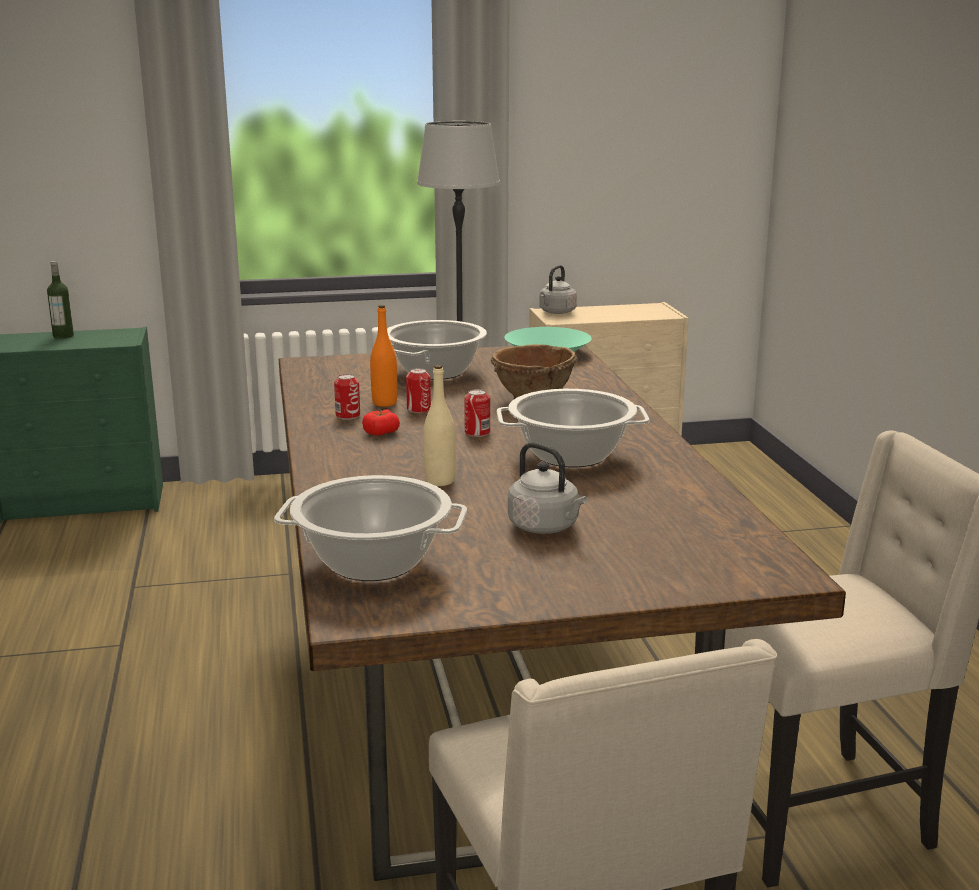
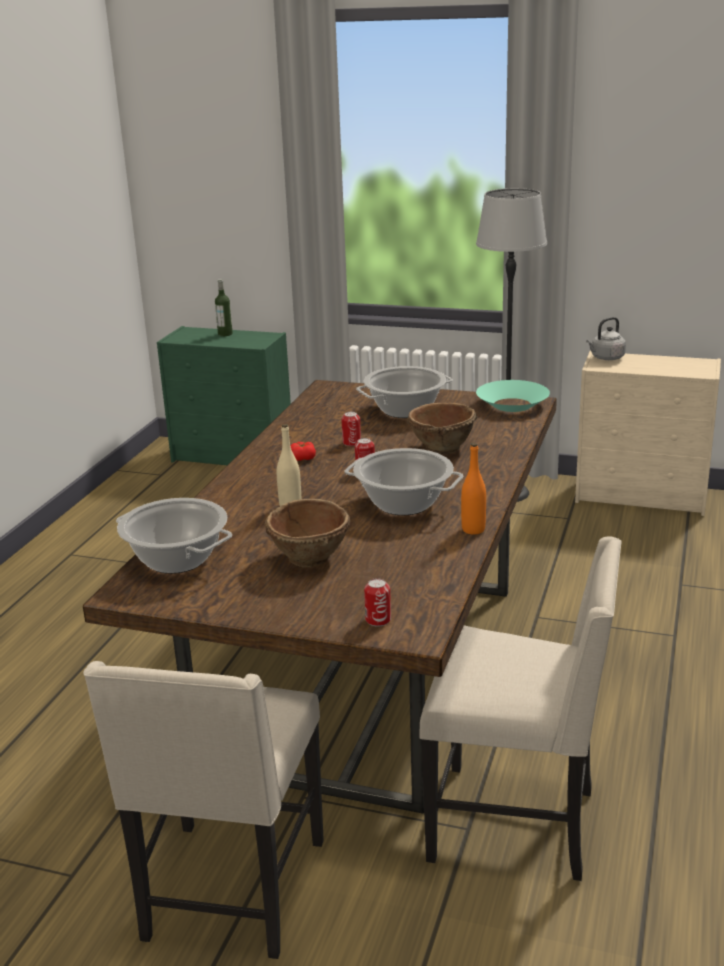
camera: 30 degrees right, 5 degrees up
(348, 415) = (299, 439): can -> can (378, 620)
(384, 403) = (335, 433): orange bottle -> orange bottle (473, 529)
(546, 527) = (310, 558): grey kettle -> brown bowl

